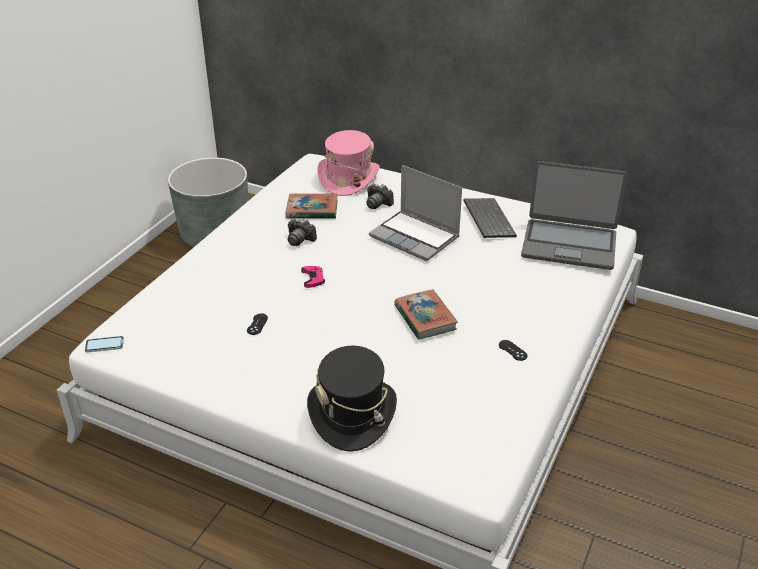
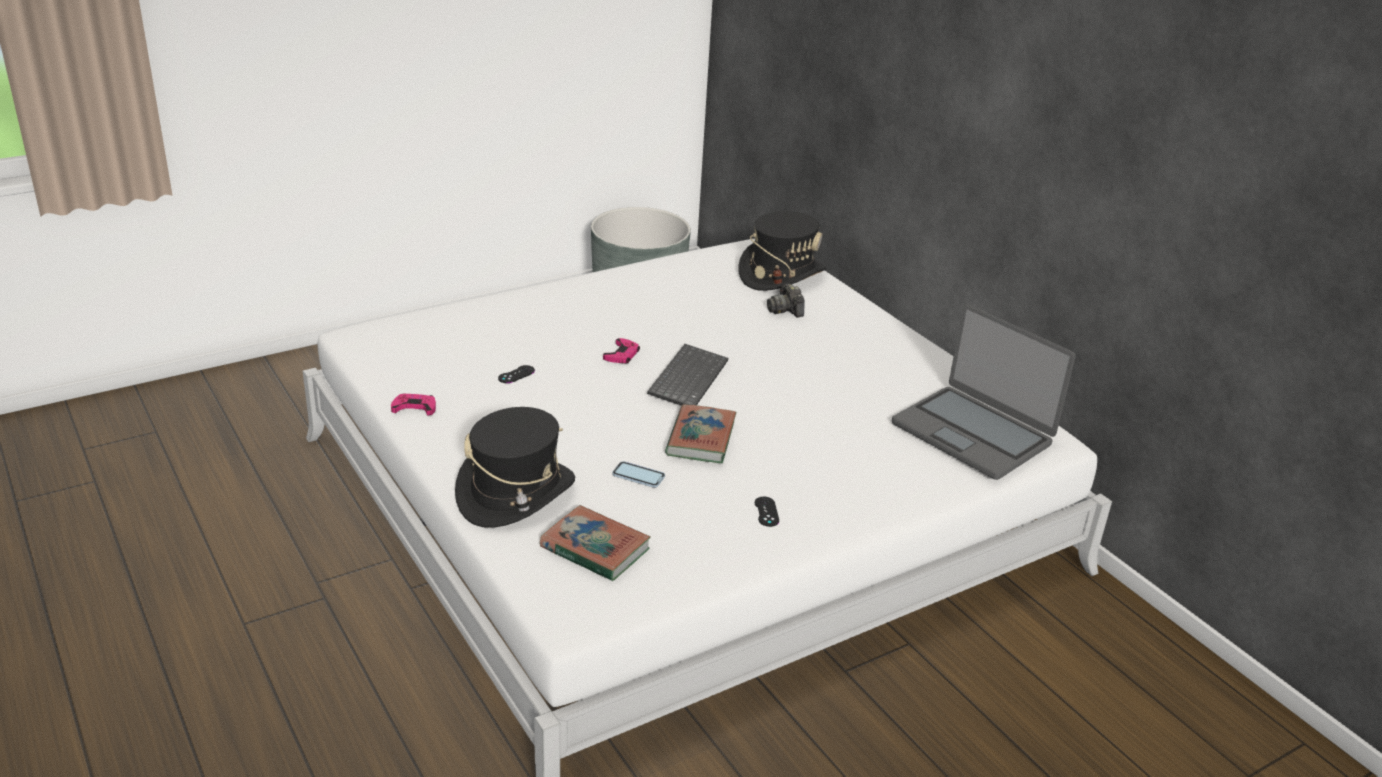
camera: 30 degrees right, 5 degrees down
(104, 345) = (356, 336): phone -> phone (638, 476)
(212, 382) = (414, 407): none -> pink game controller
(300, 239) = (653, 313): camera -> none
(312, 210) = (702, 291): book -> book (595, 549)
(348, 178) = (781, 274): pink hat -> black hat
(416, 237) = (787, 357): laptop -> none
(487, 219) = (897, 369): keyboard -> keyboard (687, 377)

